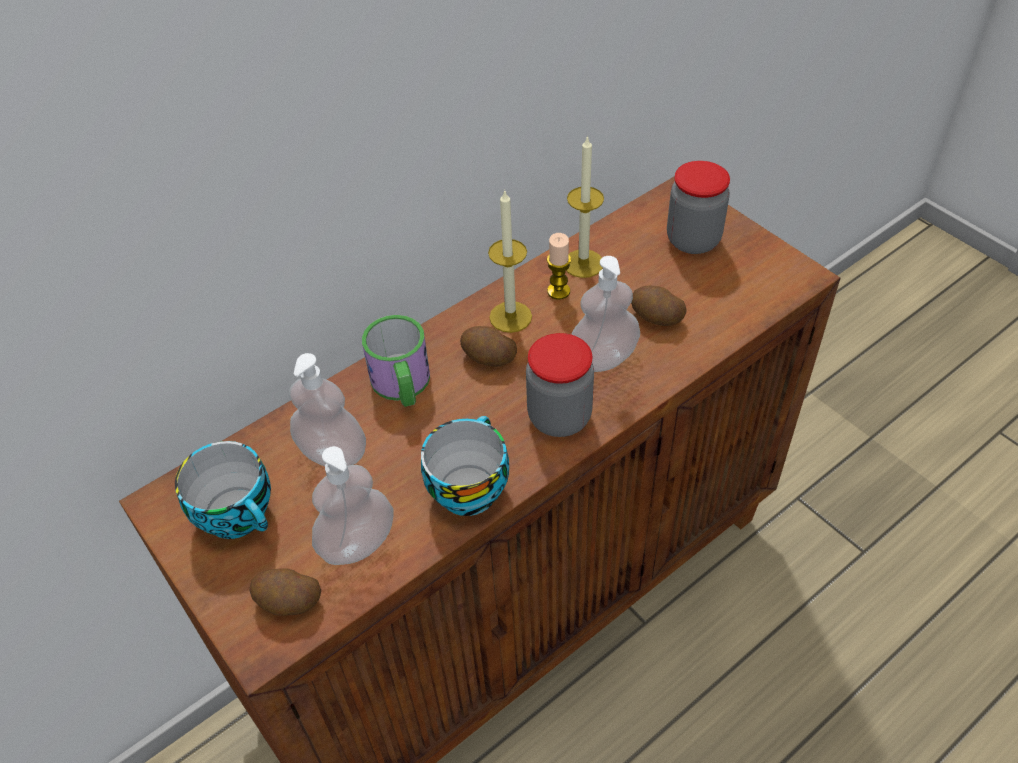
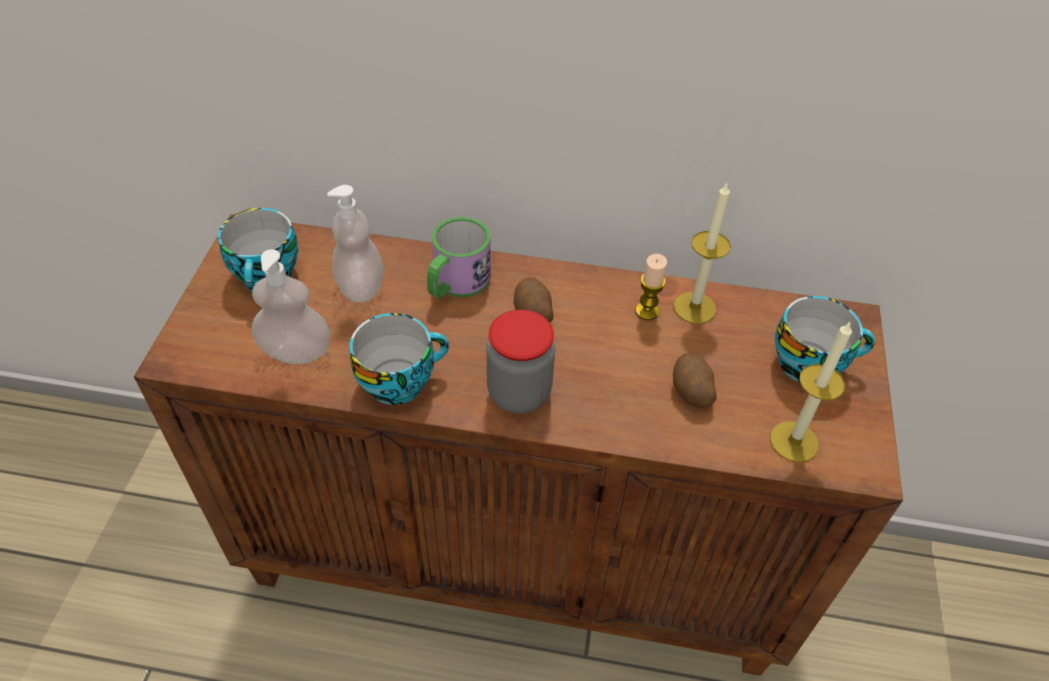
camera: 45 degrees right, 0 degrees up
(288, 602) = (219, 347): potato -> none
(510, 317) = (587, 300): candle -> candle (794, 441)
(603, 358) = (608, 383): soap dispenser -> none
(693, 240) = (810, 362): jar -> cup

